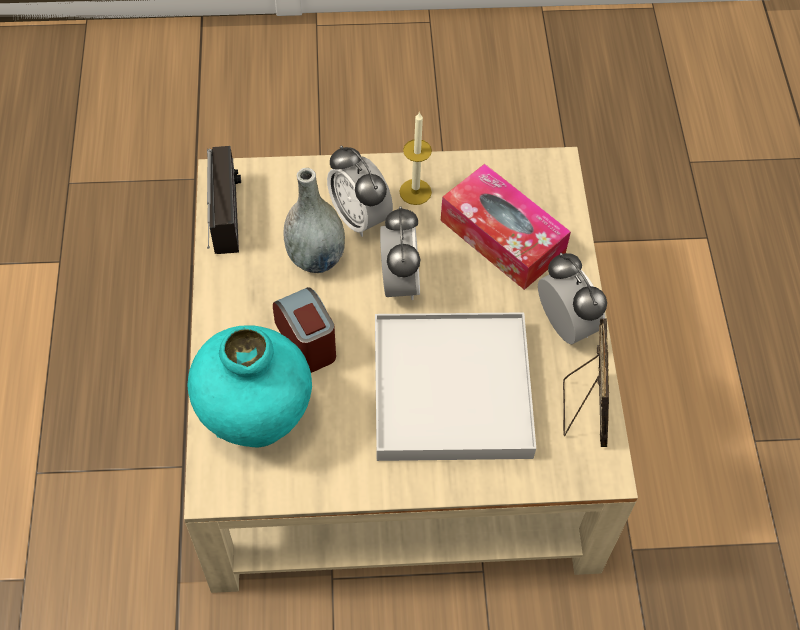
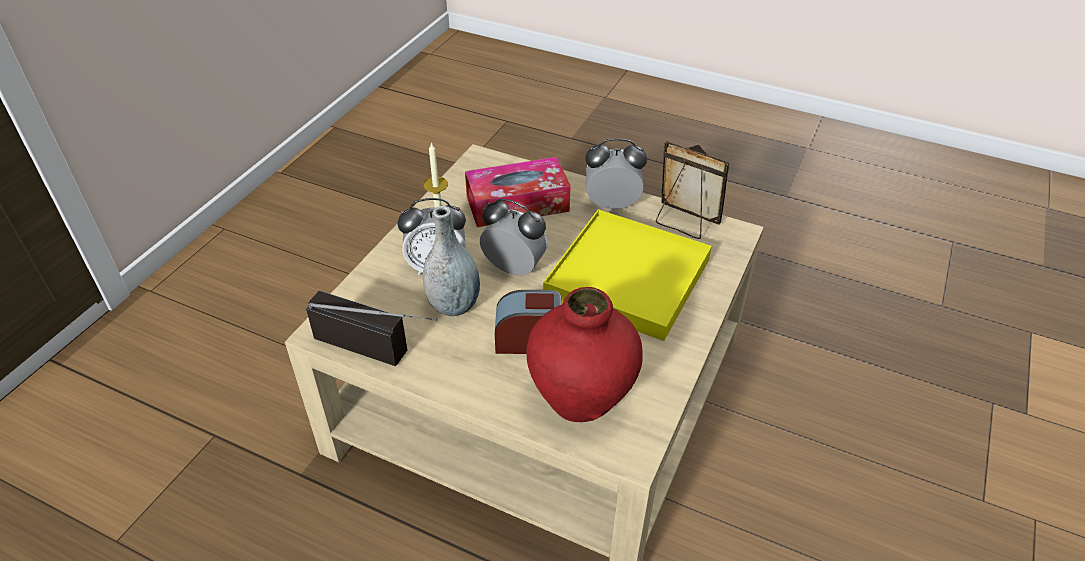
camera: 60 degrees left, 15 degrees down
(256, 419) = (581, 400): turquoise vase -> red vase
(451, 390) = (628, 278): white tray -> yellow tray

